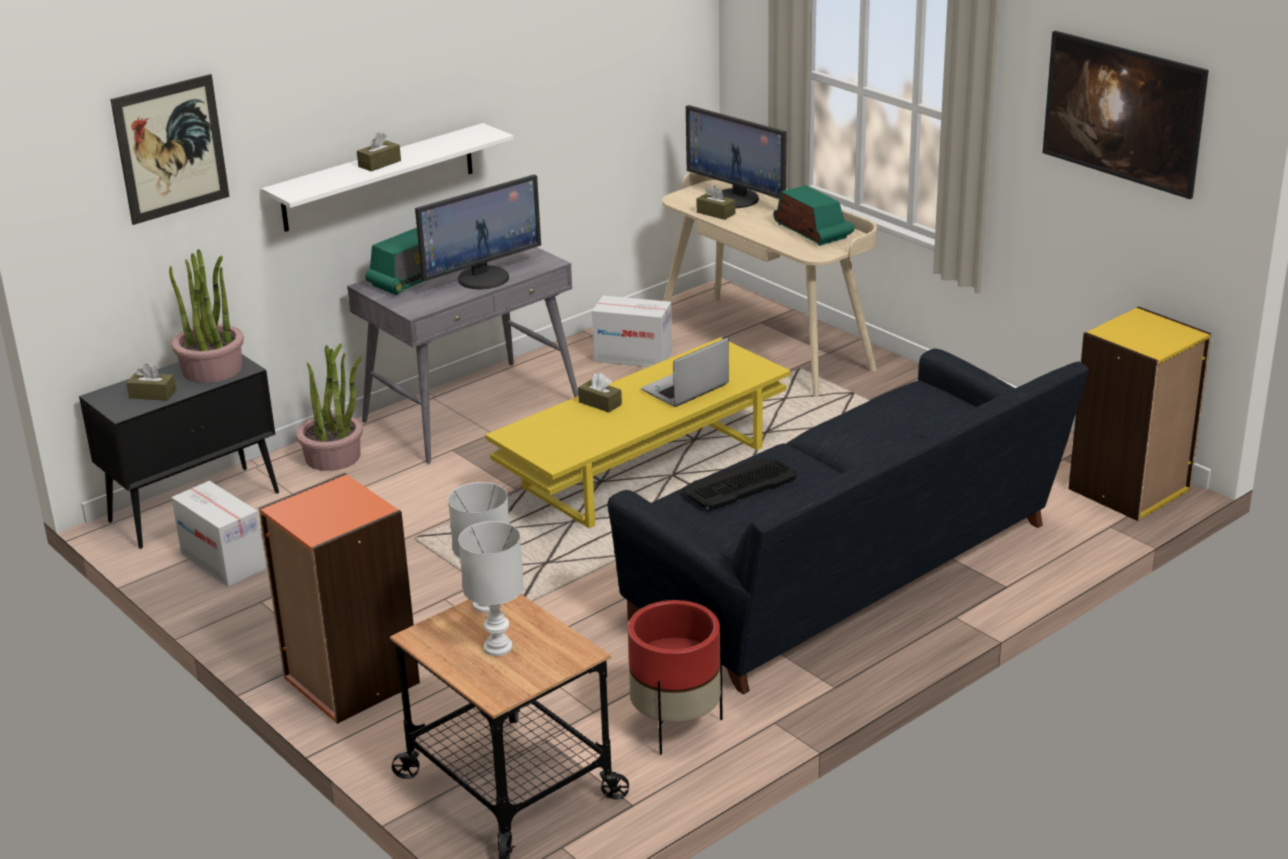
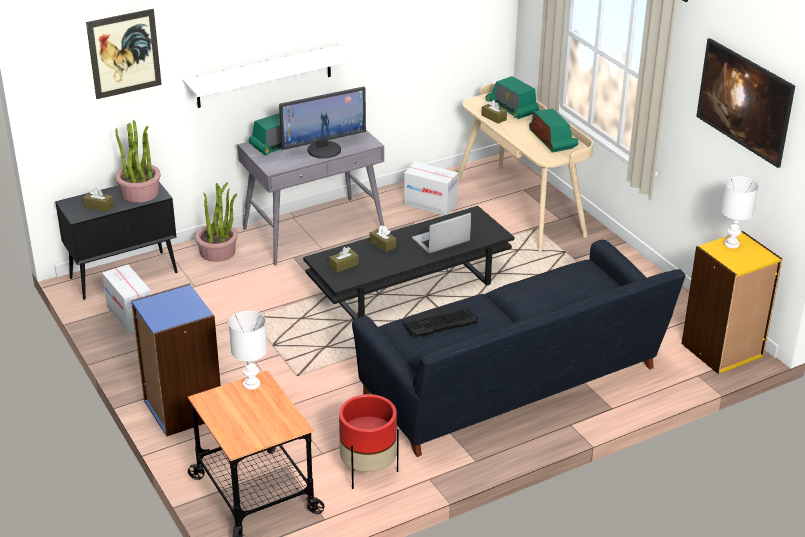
camera: 10 degrees right, 5 degrees up
(350, 681) = (182, 409): orange bookcase -> blue bookcase
(379, 163) = (263, 70): brown tissue box -> brown tissue box (344, 265)
(497, 648) = (247, 414): white table lamp -> white table lamp (731, 244)
(643, 469) = (409, 288): yellow coffee table -> black coffee table
(736, 199) = (512, 108): monitor -> radio

